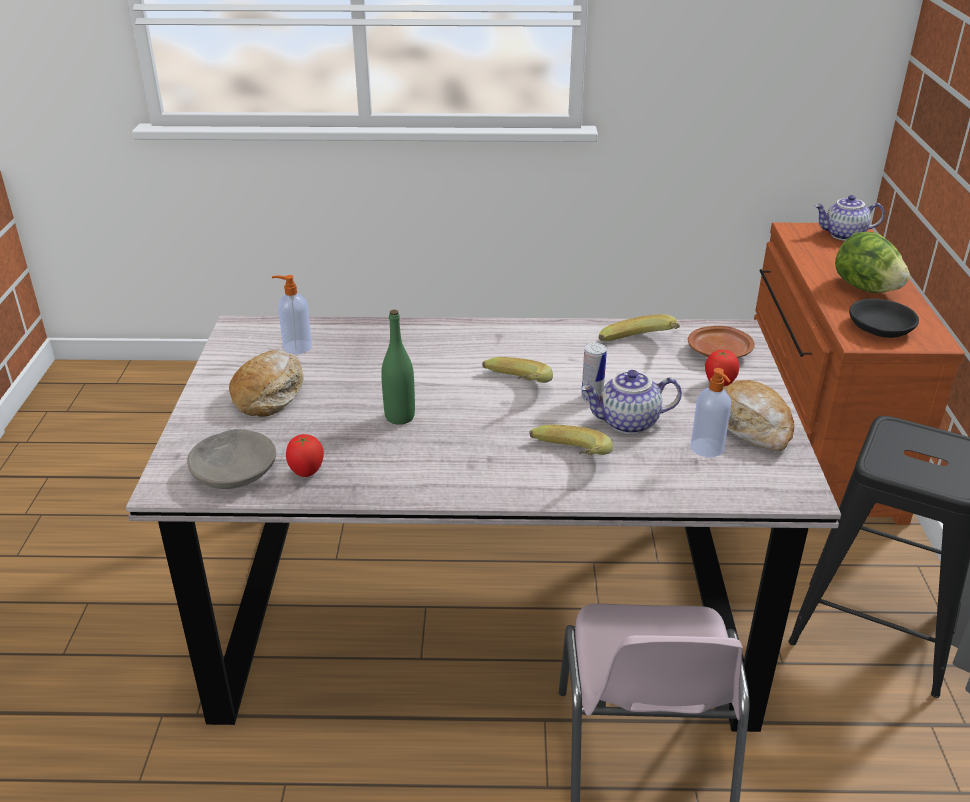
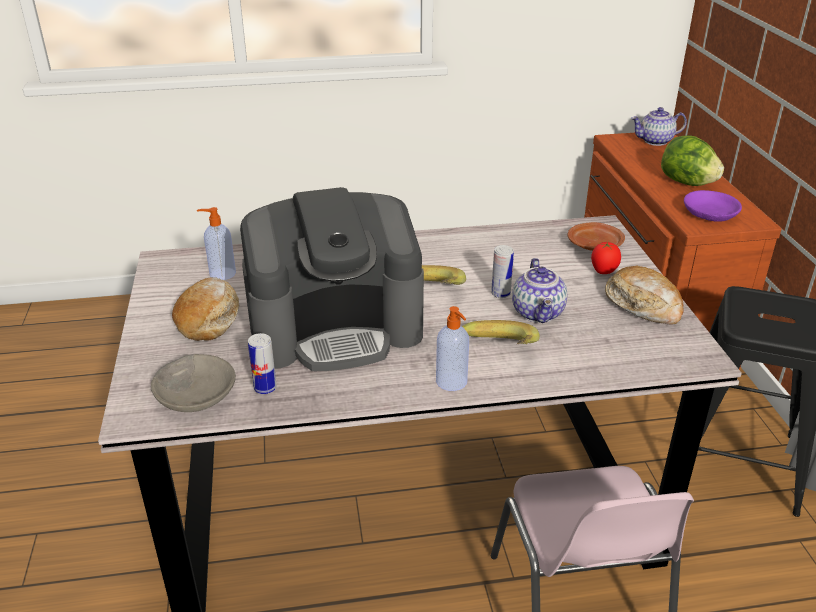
camera: 10 degrees left, 0 degrees up
(306, 473) = (265, 388): tomato -> can
(400, 417) = (336, 328): green bottle -> coffee machine
(628, 423) = (539, 313): teapot -> teapot turned 75 degrees counterclockwise
(641, 347) = (528, 246): banana -> none
(707, 448) = (613, 328): soap dispenser -> soap dispenser (452, 382)
(880, 328) = (710, 214): black bowl -> purple bowl

